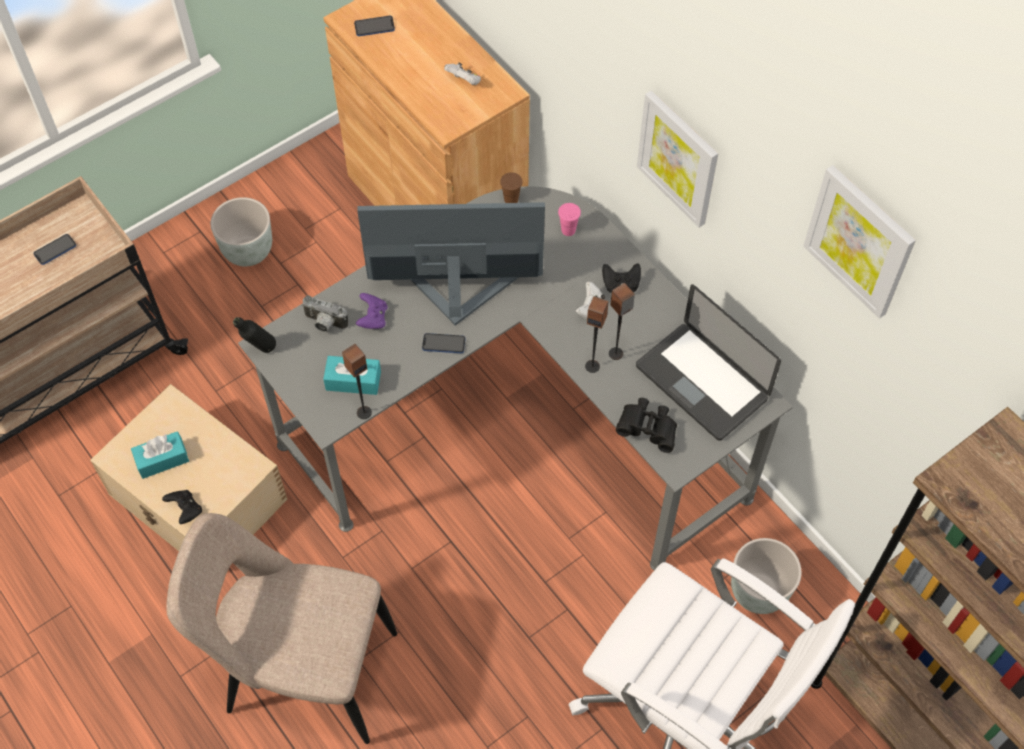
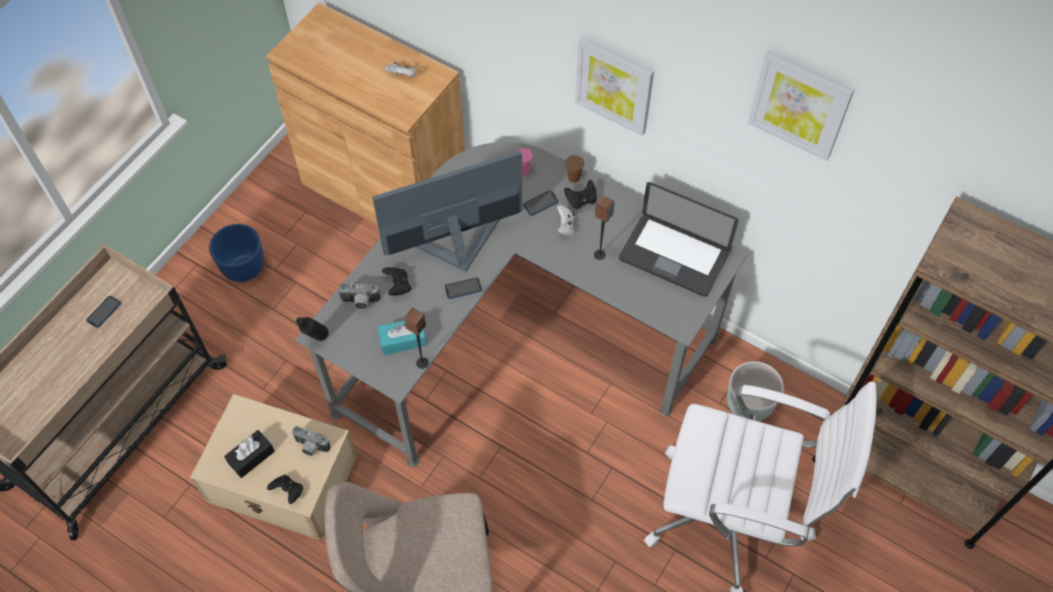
camera: 20 degrees left, 0 degrees up
(162, 459) = (251, 457): turquoise tissue box -> black tissue box
(229, 470) = (310, 447): none -> camera
(248, 250) = (244, 267): grey planter -> blue planter
(373, 318) = (398, 286): purple game controller -> black game controller
(374, 27) = (311, 52): phone -> phone (540, 203)
(511, 200) = (468, 160): brown cup -> brown cup (574, 178)
(592, 366) = (586, 270): speaker -> none
(648, 429) = (648, 305): black binoculars -> none

